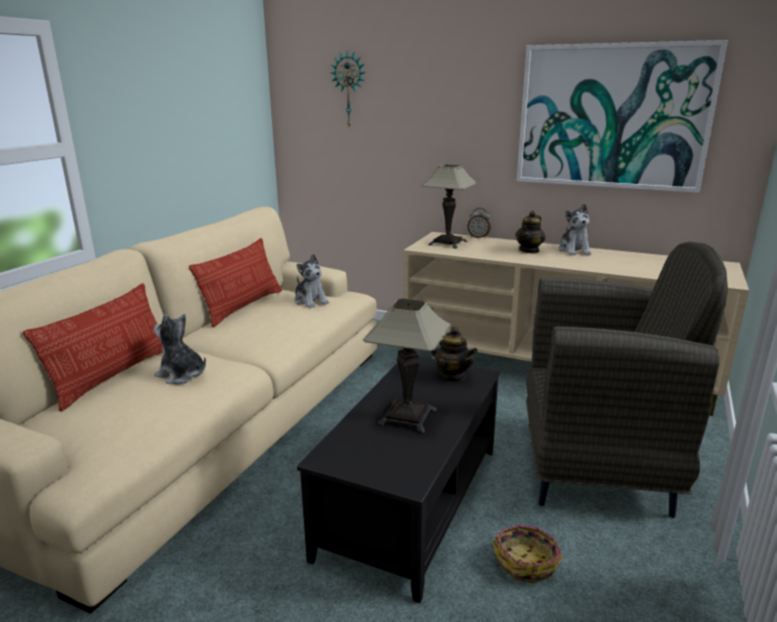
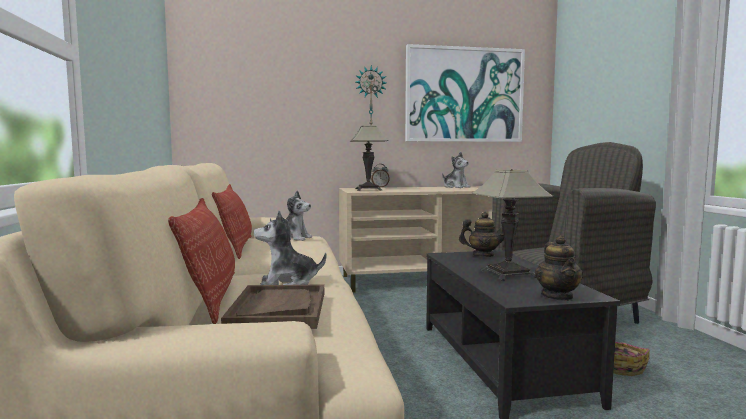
camera: 35 degrees left, 15 degrees down
(115, 409) = (278, 309): none -> brown tray
(349, 90) = (257, 71): wall clock -> wall clock (370, 96)
(529, 250) = (430, 188): teapot -> teapot (558, 296)

